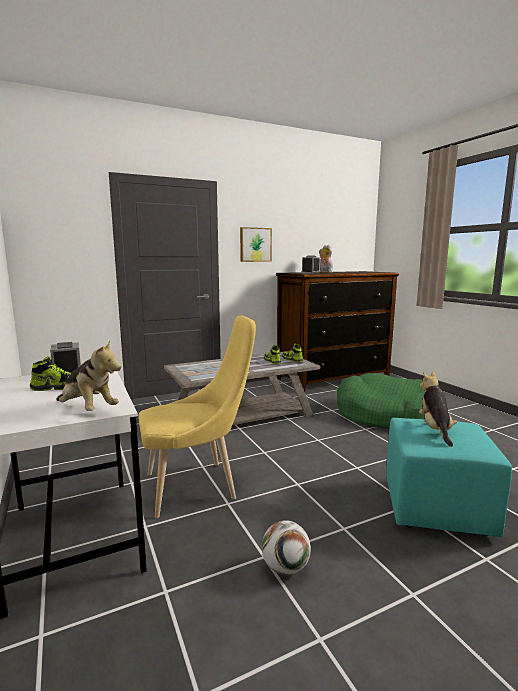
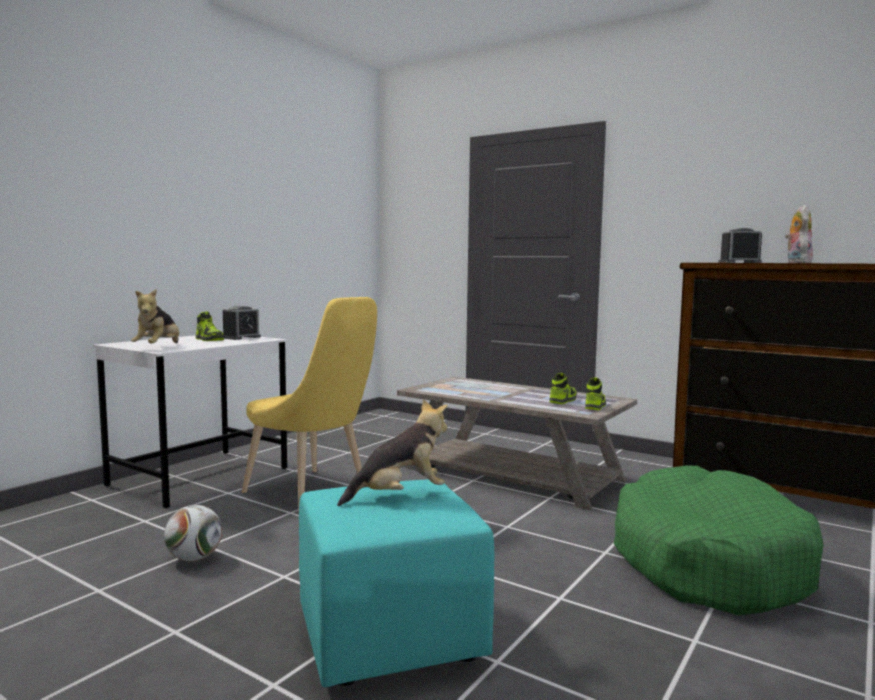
camera: 60 degrees right, 5 degrees down
(255, 244) = (667, 214): picture -> none

